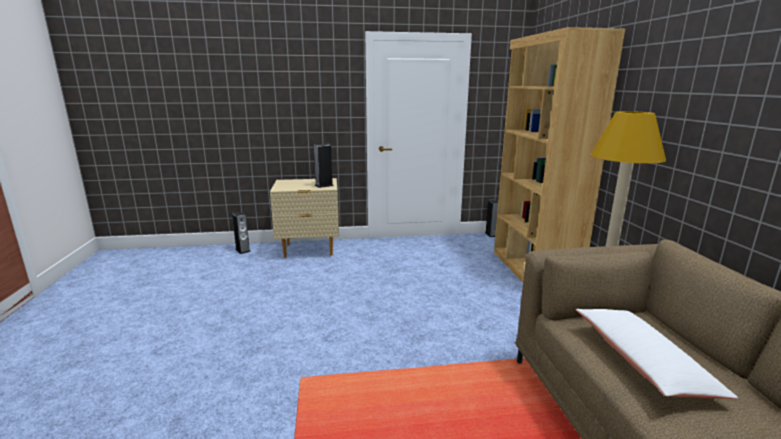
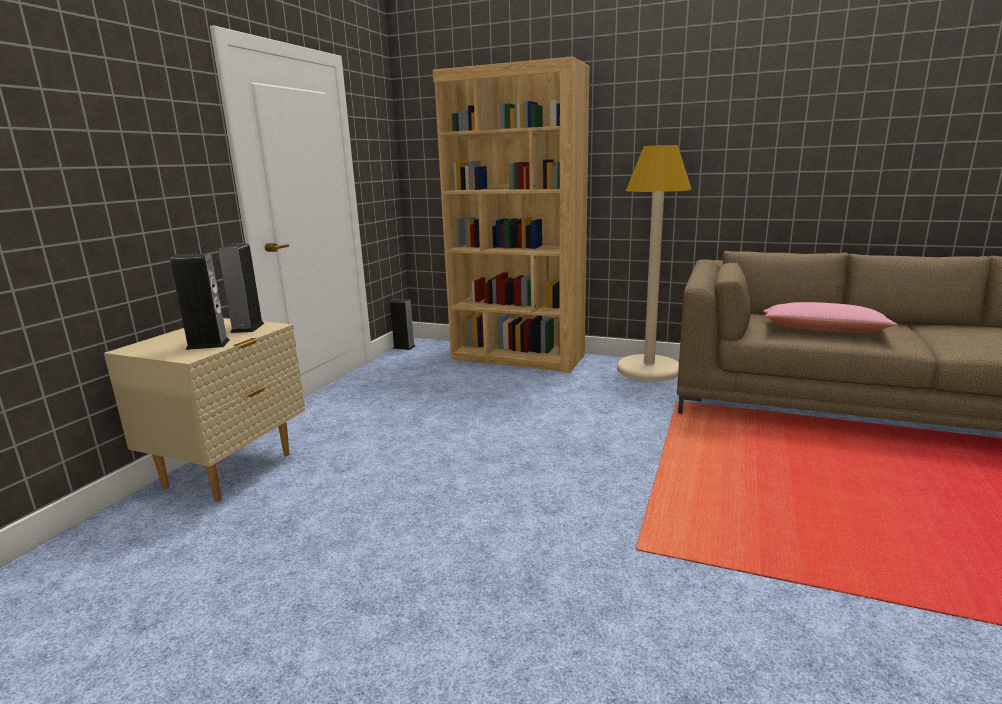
camera: 60 degrees left, 0 degrees up
(243, 250) = (86, 548): speaker -> speaker (208, 344)
(642, 362) = (822, 330): white pillow -> pink pillow

